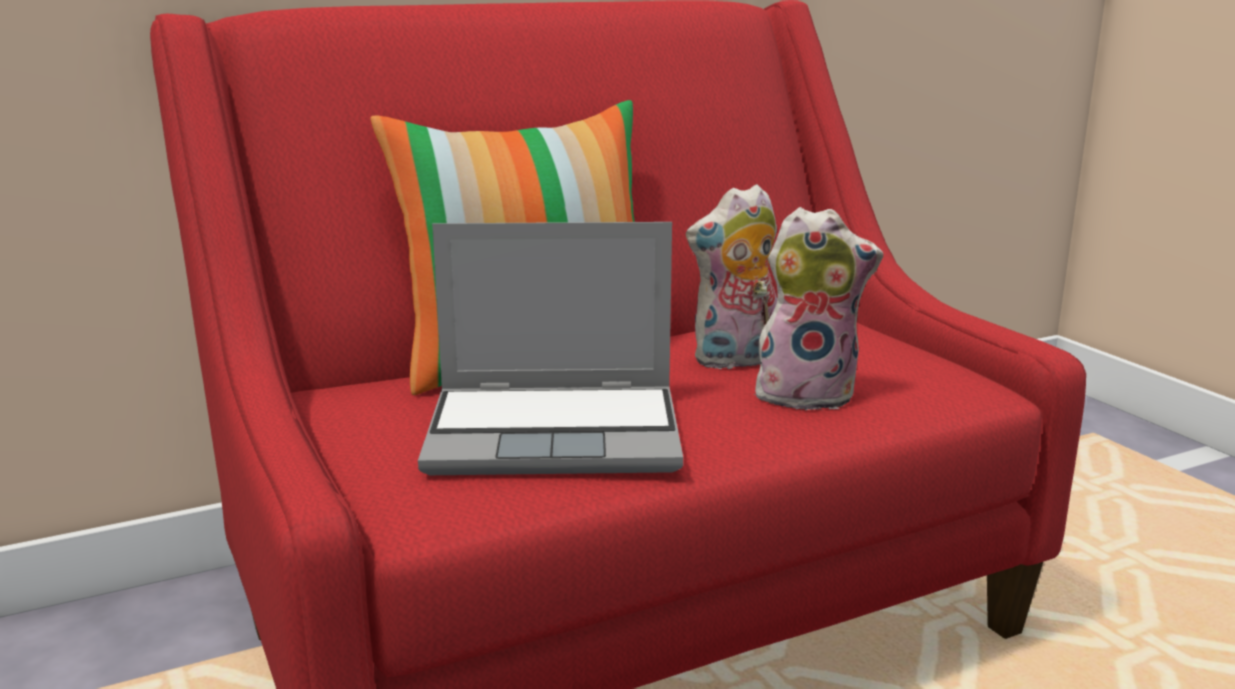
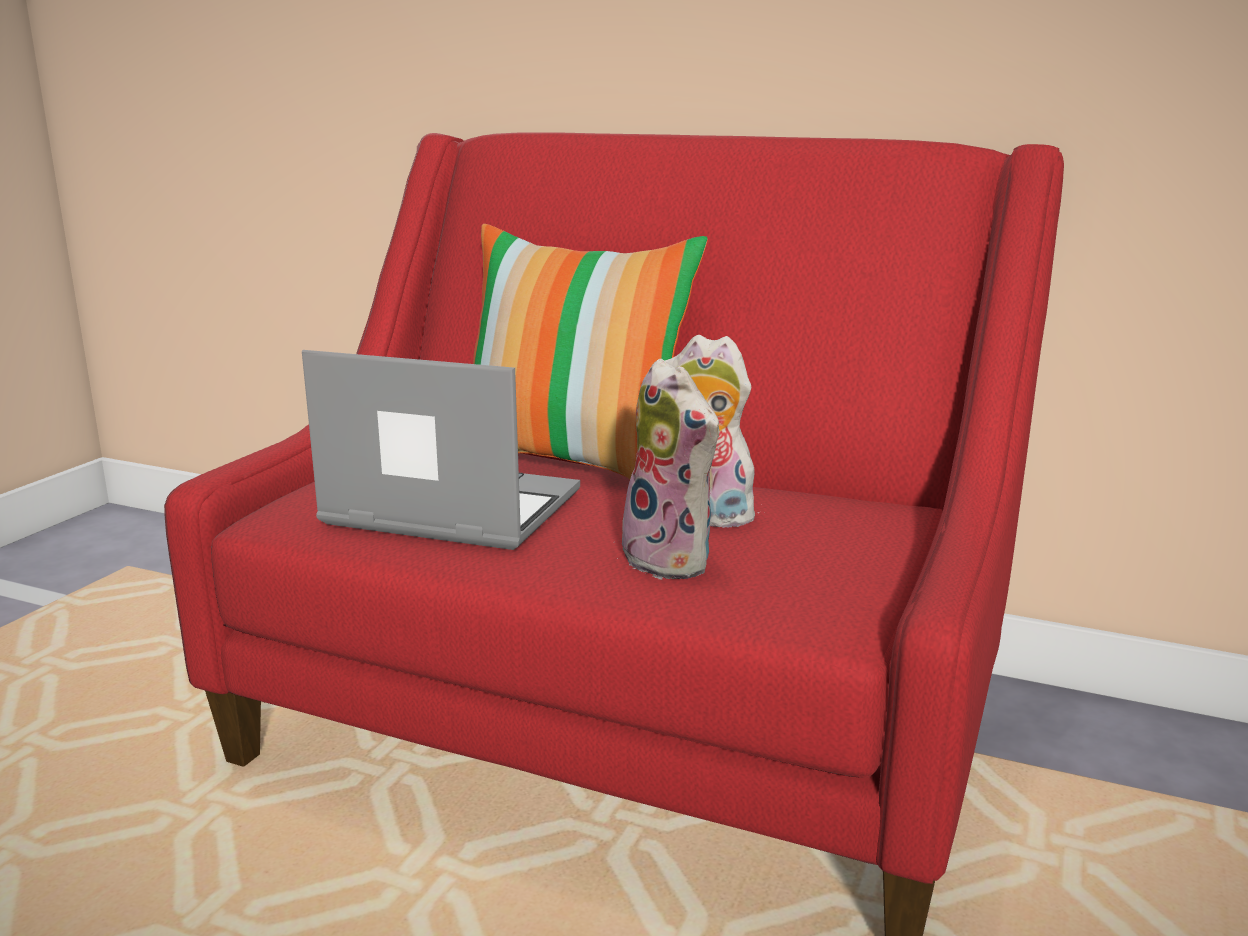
camera: 50 degrees right, 0 degrees up
(558, 433) = (448, 510): laptop -> laptop turned 150 degrees clockwise

